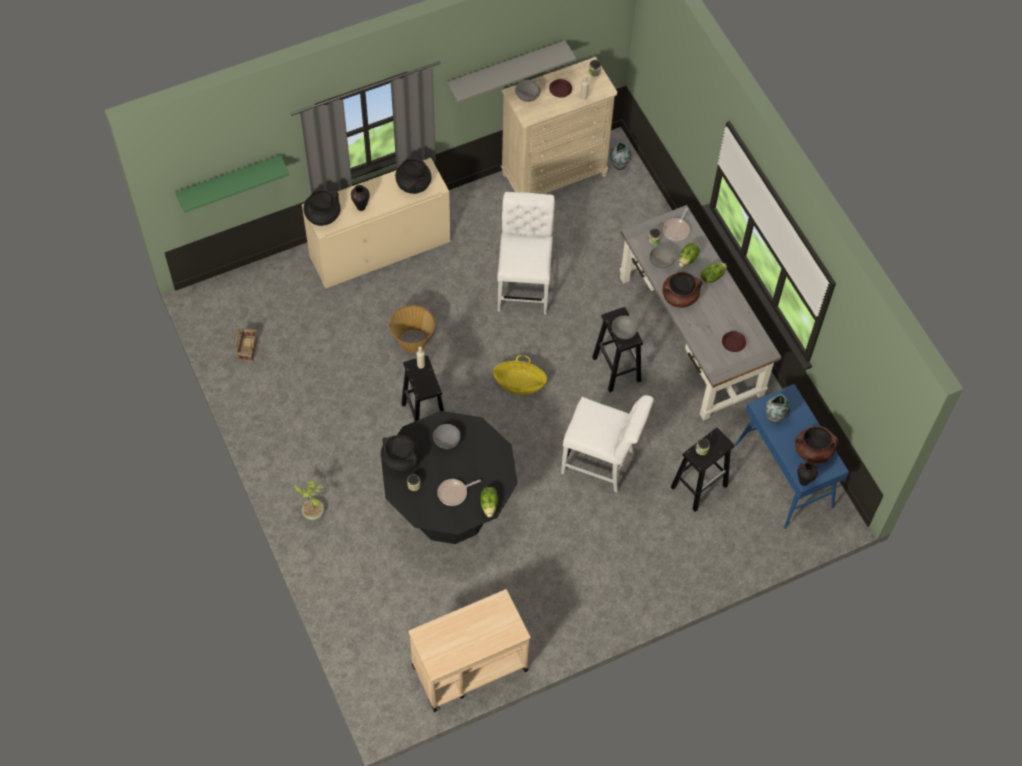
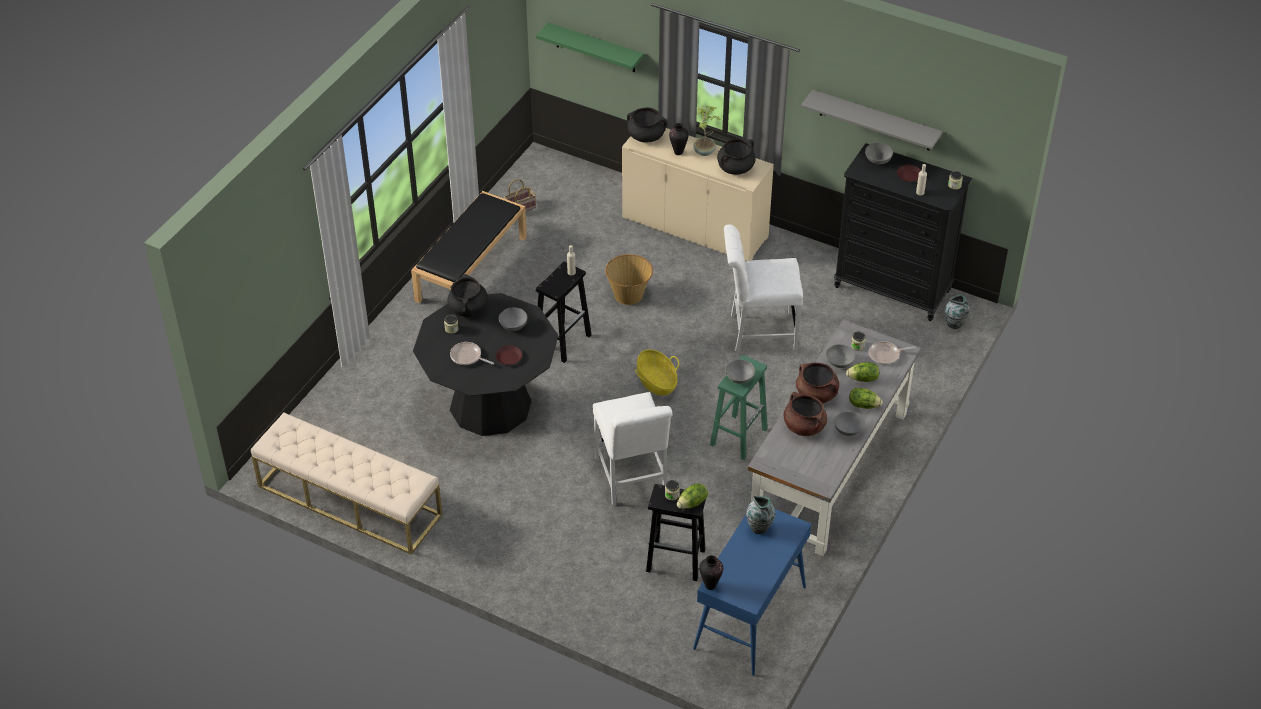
camera: 55 degrees right, 15 degrees down
(286, 427) = (471, 268): none -> black bench
(313, 512) = (409, 326): potted plant -> potted plant (705, 151)
(469, 668) = (349, 500): beige cart -> beige bench
(489, 504) = (477, 384): lettuce -> lettuce (692, 503)
(524, 285) = (758, 331): white chair -> white chair turned 150 degrees counterclockwise
(554, 175) = (892, 289): beige dresser -> black dresser
(616, 368) = (739, 436): black stool -> green stool
(728, 302) = (848, 430): none -> grey bowl
(733, 343) = (808, 456): brown plate -> brown plate (509, 357)
(812, 451) = (750, 575): brown cooking pot -> brown cooking pot (803, 426)

